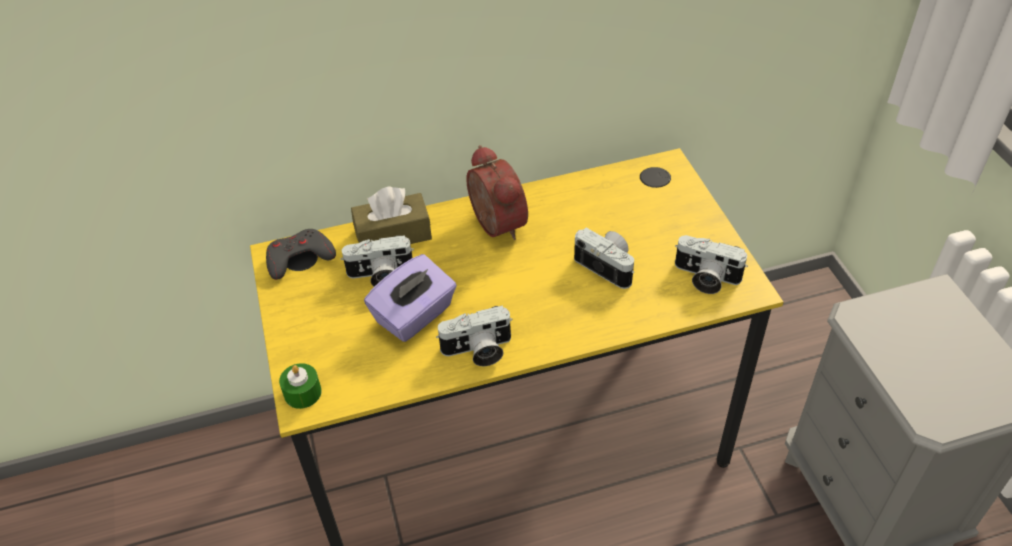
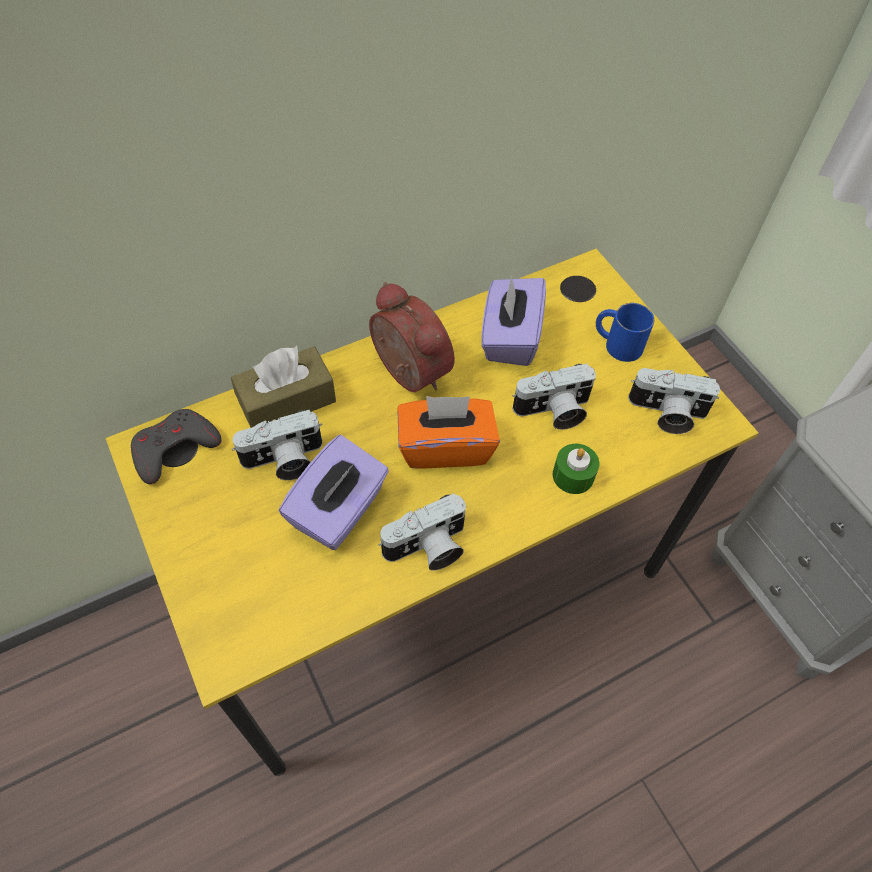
camera: 15 degrees left, 10 degrees up
(303, 393) = (220, 642): green candle -> green candle (573, 475)
(511, 281) = (445, 447): none -> orange tissue box
(586, 208) = (509, 338): none -> purple tissue box
(608, 266) = (554, 411): camera -> camera turned 135 degrees clockwise
(677, 221) = (616, 343): none -> blue mug

